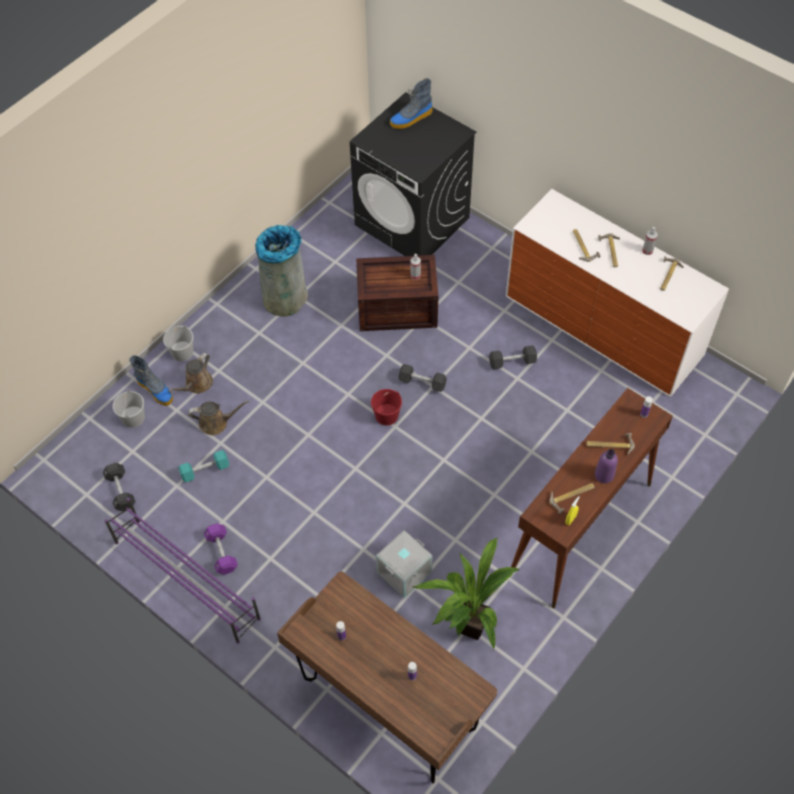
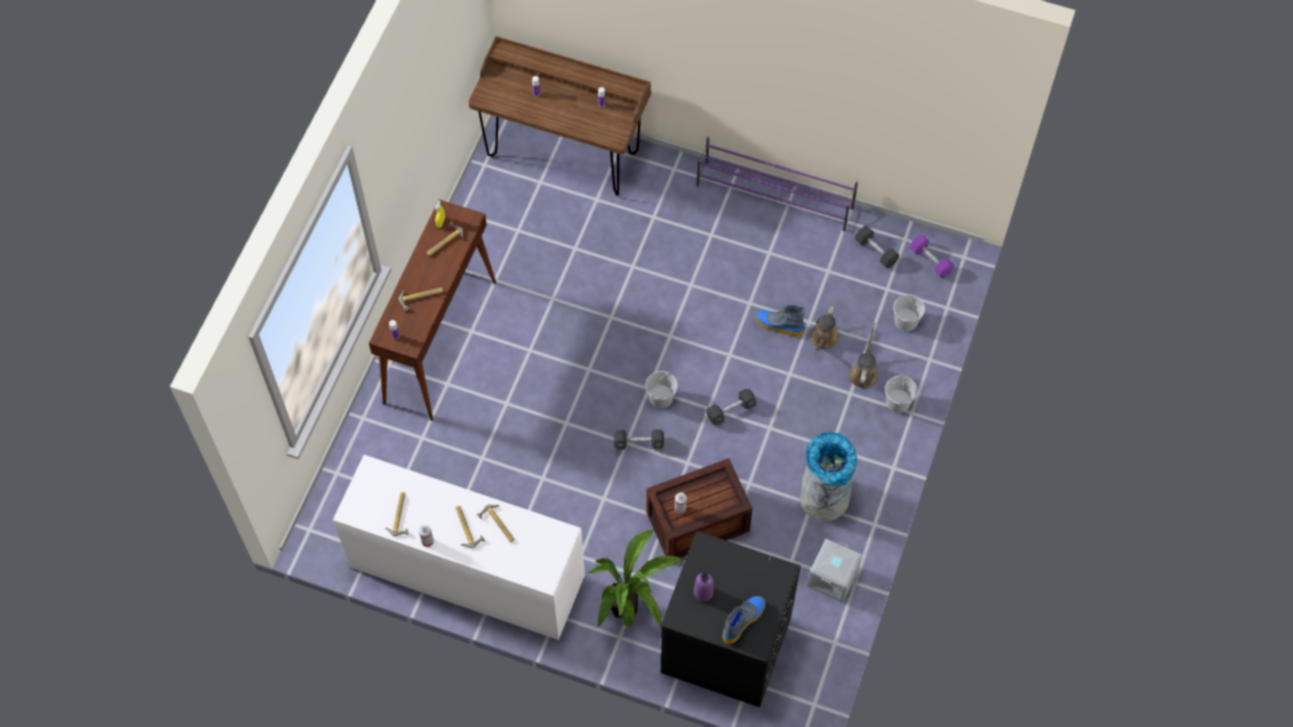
camera: 160 degrees right, 5 degrees up
(155, 390) = (900, 354): boot -> boot (778, 325)
(205, 470) = (809, 292): turquoise dumbbell -> none
(216, 423) = (823, 339): brown watering can -> brown watering can turned 45 degrees counterclockwise
(222, 552) = (756, 227): purple dumbbell -> purple dumbbell (930, 260)
(387, 415) = (661, 397): red bucket -> white bucket
(403, 571) = (589, 258): grey storage box -> grey storage box (833, 578)
(467, 627) = (518, 230): potted plant -> potted plant (630, 610)
(512, 362) = (553, 495): black dumbbell -> black dumbbell (731, 411)
(604, 475) = (420, 268): purple bottle -> purple bottle (703, 592)

